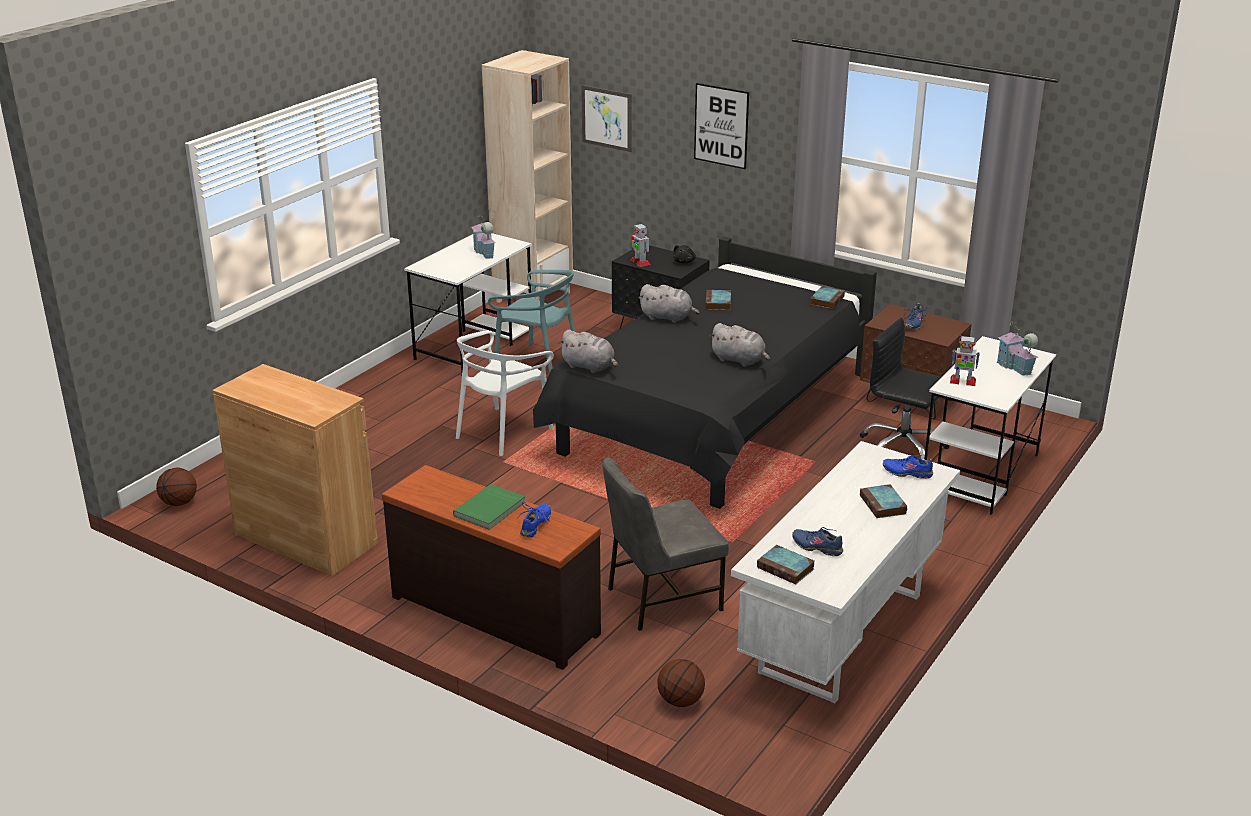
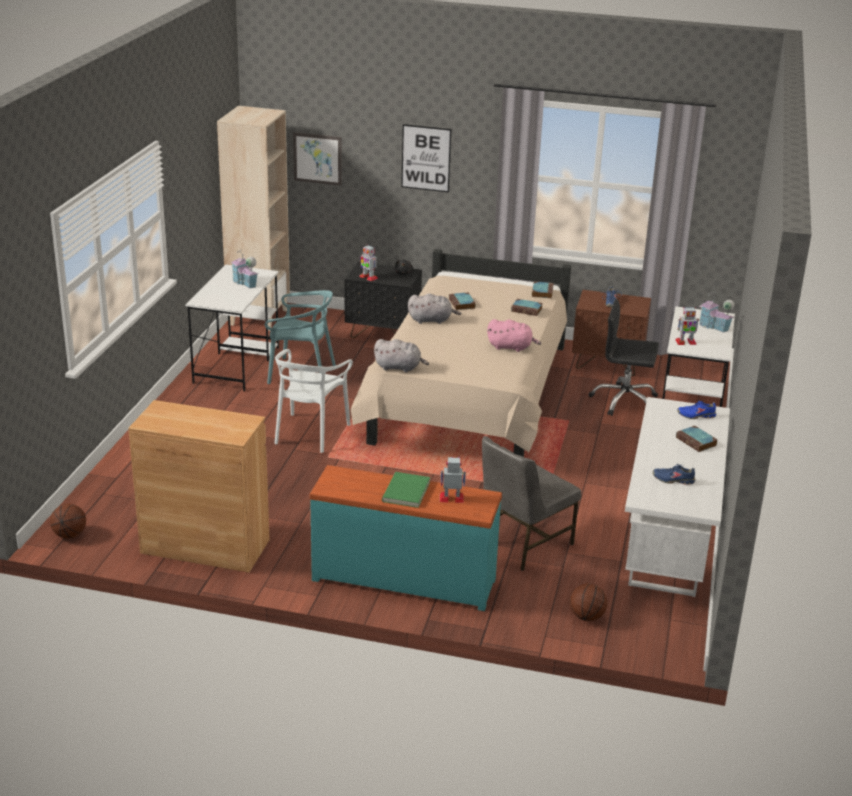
camera: 20 degrees left, 0 degrees up
(496, 614) = (404, 578): brown dresser -> turquoise dresser
(536, 525) = (452, 498): blue shoe -> toy robot
(712, 417) = (470, 397): black bed -> beige bed
(740, 360) = (511, 347): grey plush toy -> pink plush toy
(786, 568) = (663, 499): book -> book (527, 310)

